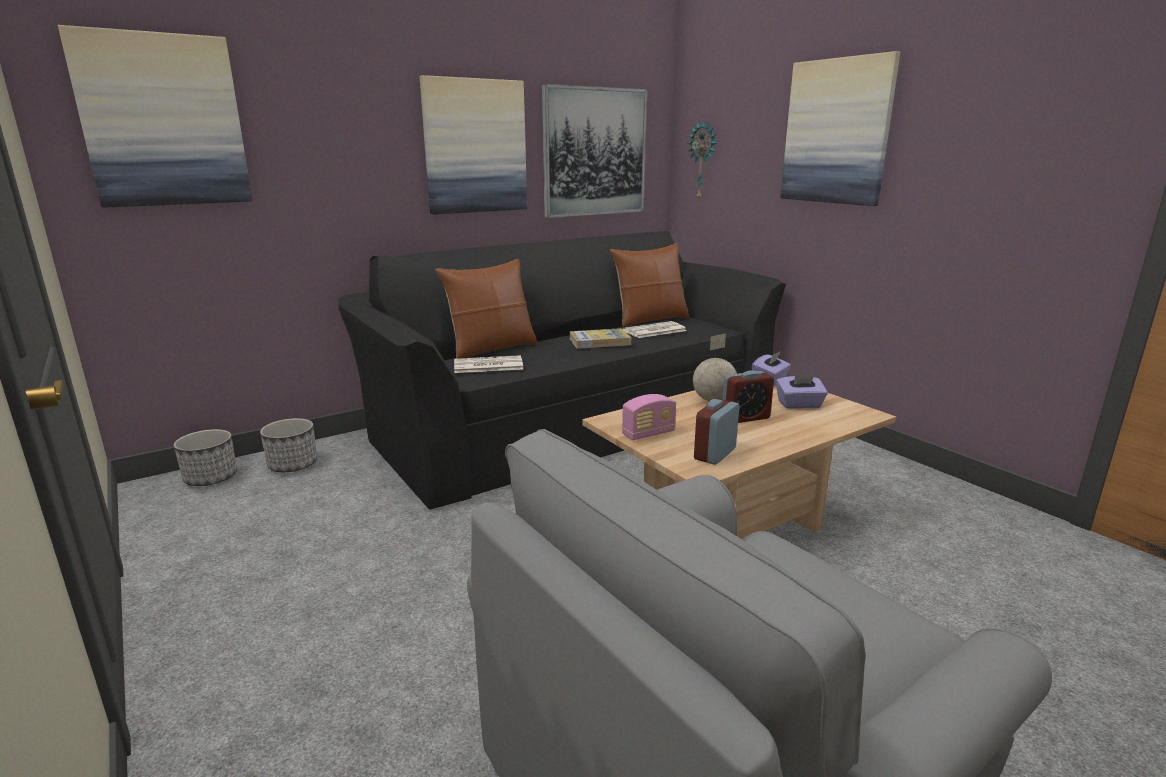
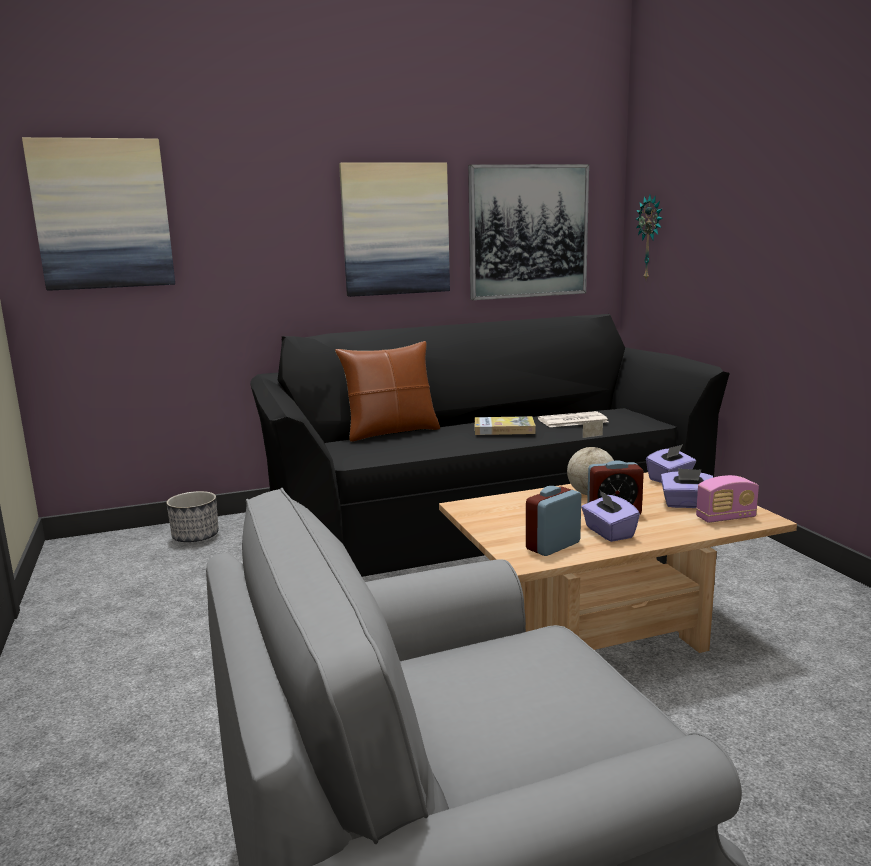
camera: 15 degrees right, 5 degrees down
(211, 478) = (121, 542): planter -> none
(487, 365) = (375, 447): newspaper -> none
(648, 434) = (496, 521): radio -> radio (725, 518)
(650, 320) = (578, 410): brown pillow -> none
(753, 437) = (608, 532): none -> purple tissue box
(837, 132) = (779, 202): picture -> none

